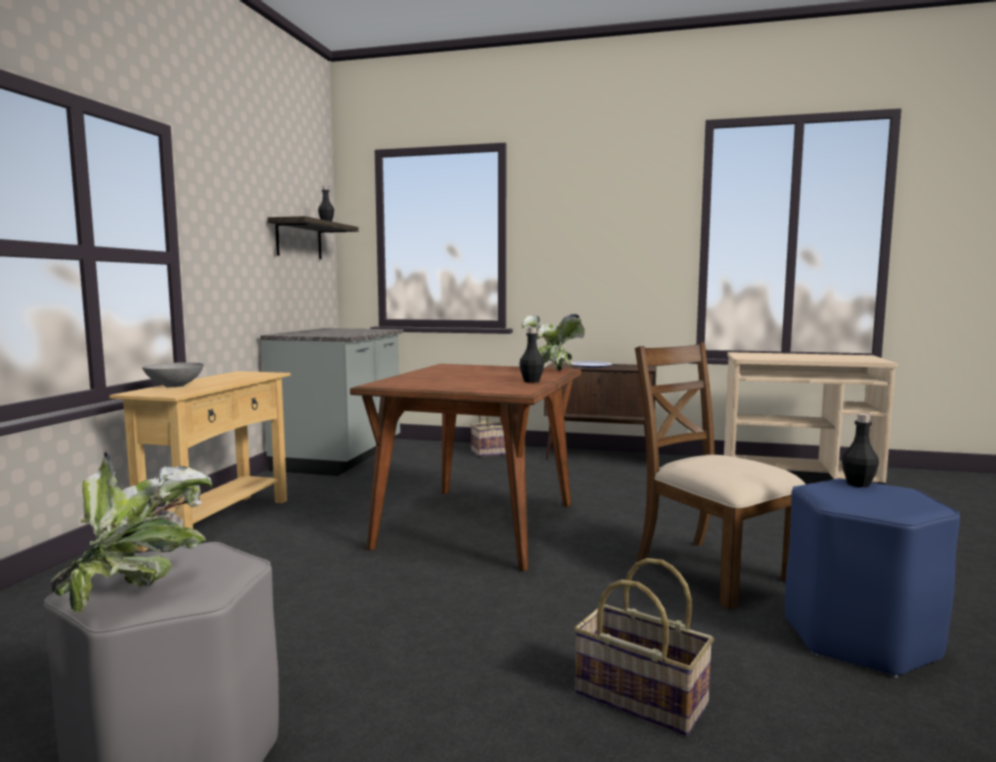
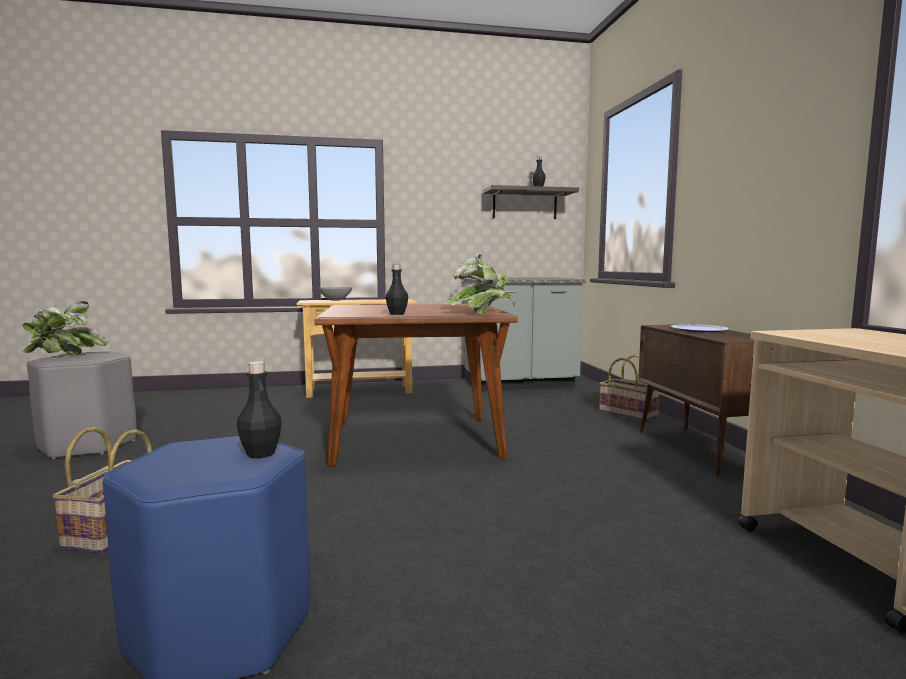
camera: 65 degrees right, 0 degrees up
(711, 571) = (376, 537): brown chair -> none

